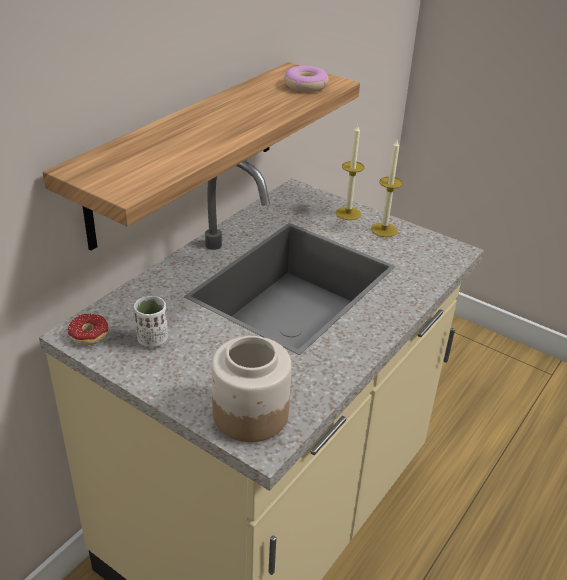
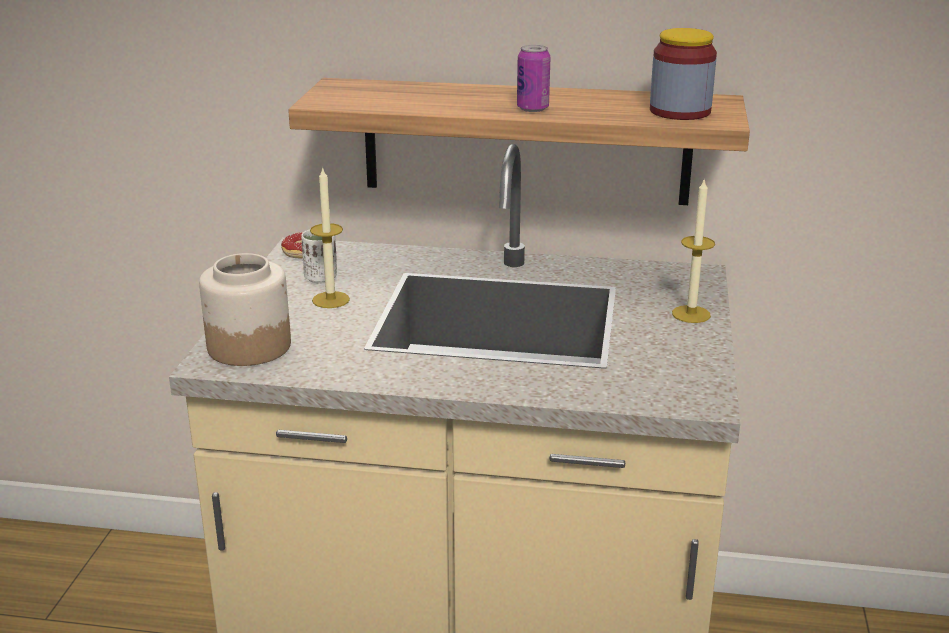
camera: 65 degrees right, 10 degrees down
(247, 121) = (532, 108): none -> can
(305, 86) = (680, 111): donut -> jar
(384, 230) = (684, 344): candle -> candle (330, 300)

